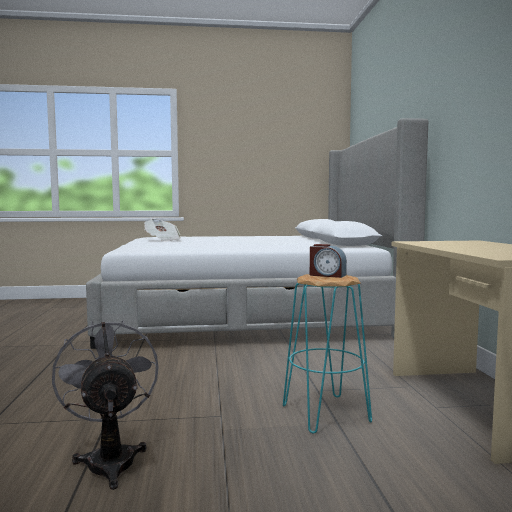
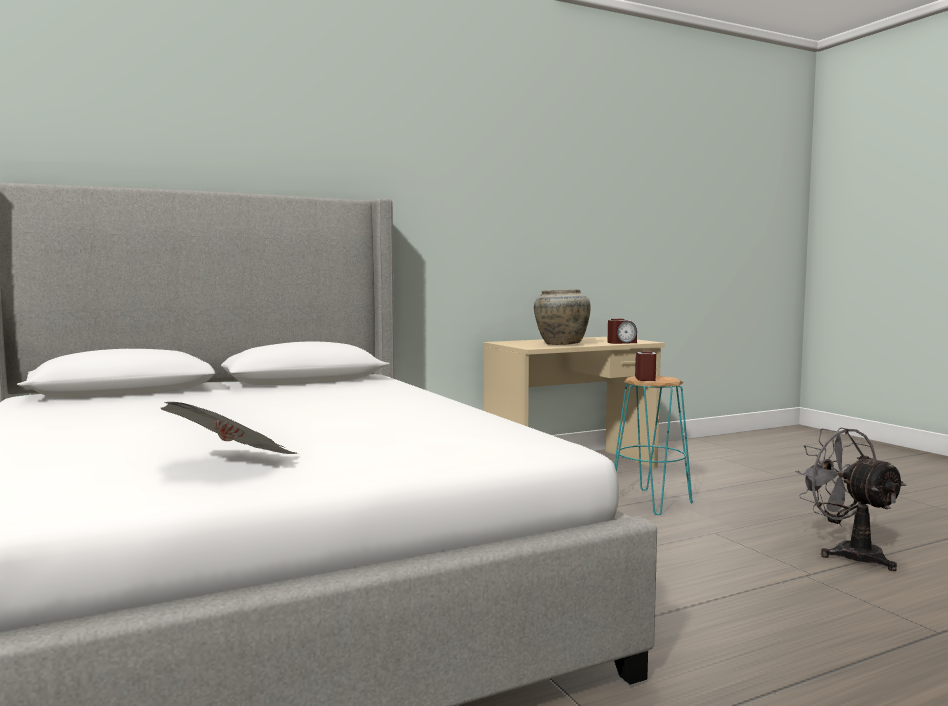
camera: 110 degrees left, 0 degrees up
(110, 458) = (848, 553): grey fan -> grey fan turned 105 degrees clockwise
(452, 245) = (561, 344): none -> beige vase
(478, 252) = (621, 342): none -> alarm clock

